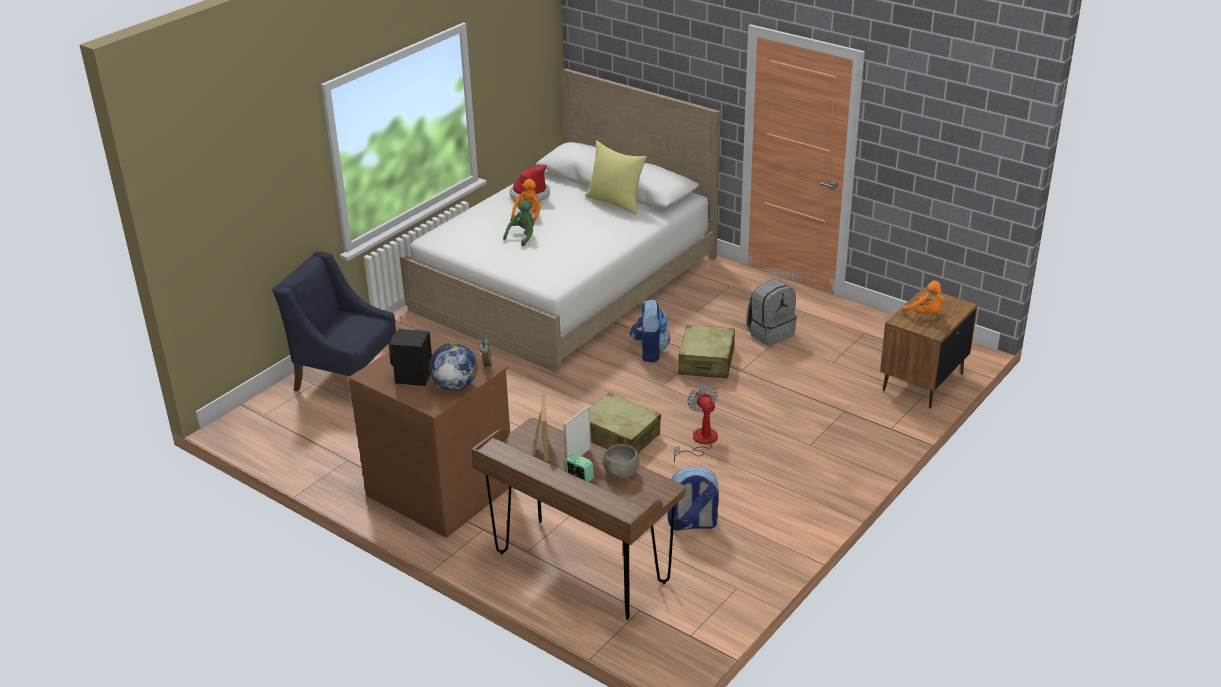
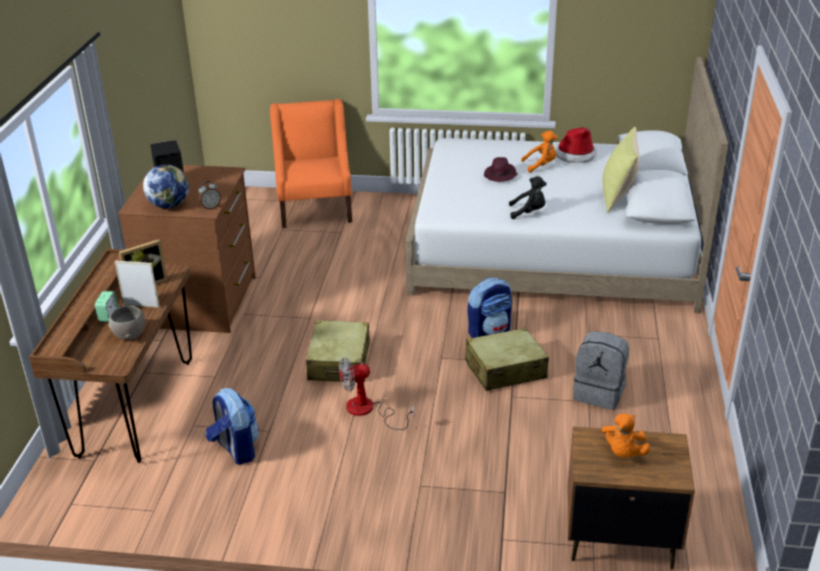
camera: 60 degrees right, 0 degrees up
(345, 376) = (315, 209): blue armchair -> orange armchair
(522, 236) = (500, 175): green plush toy -> purple hat
(598, 245) = (528, 212): none -> black plush toy
(700, 441) = (368, 410): fan -> fan turned 150 degrees counterclockwise

